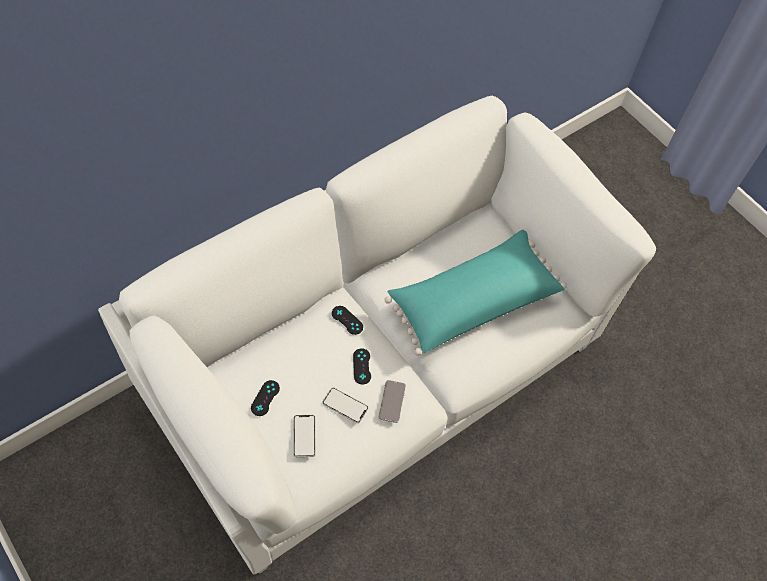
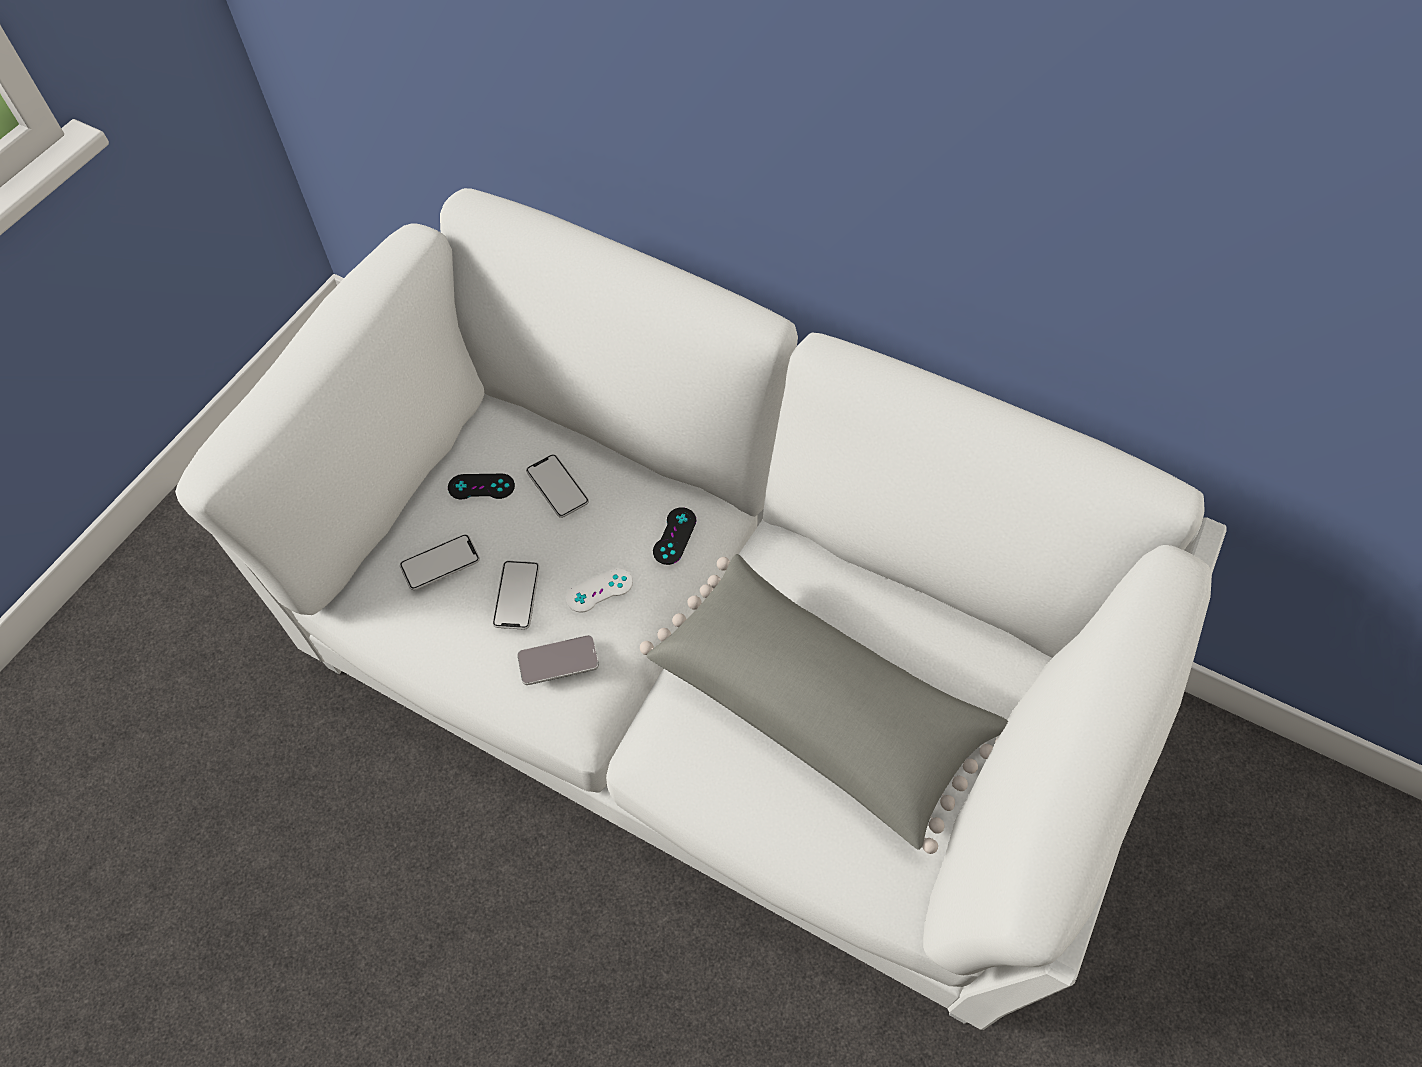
camera: 70 degrees right, 0 degrees up
(287, 360) = (557, 487): none -> phone
(362, 366) = (599, 590): black game controller -> white game controller
(472, 301) = (819, 708): turquoise pillow -> grey pillow

